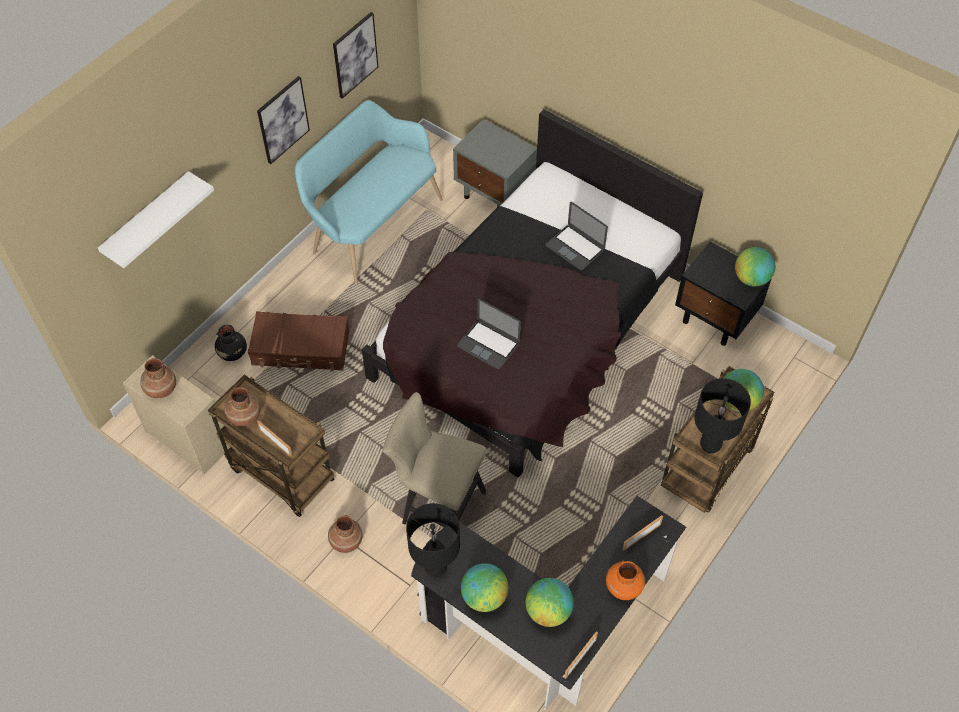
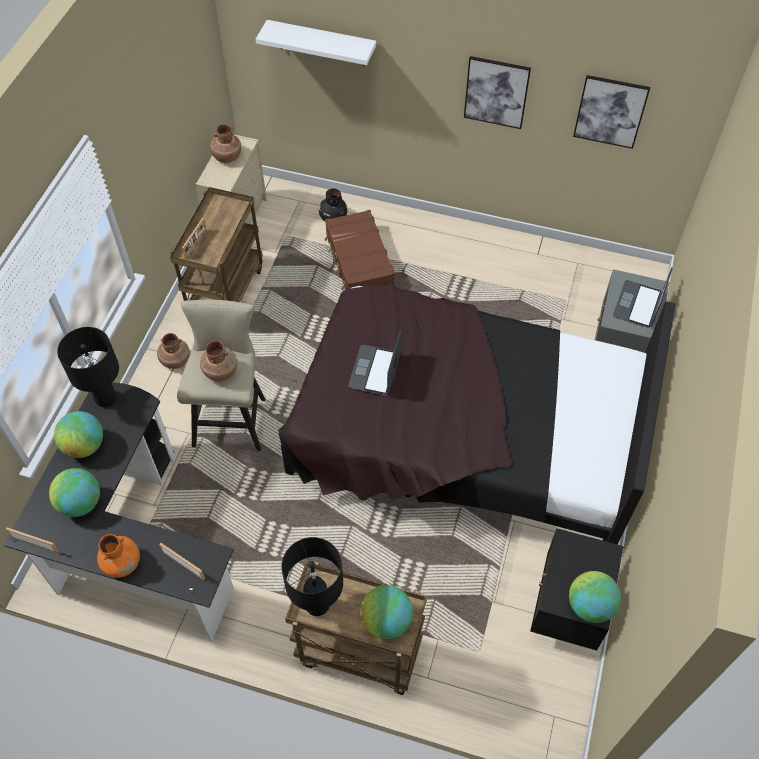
camera: 70 degrees right, 0 degrees up
(244, 416) = (215, 214): brown vase -> brown vase (220, 371)
(372, 225) = (523, 264): turquoise bench -> none
(575, 247) = (536, 410): laptop -> laptop (638, 304)

